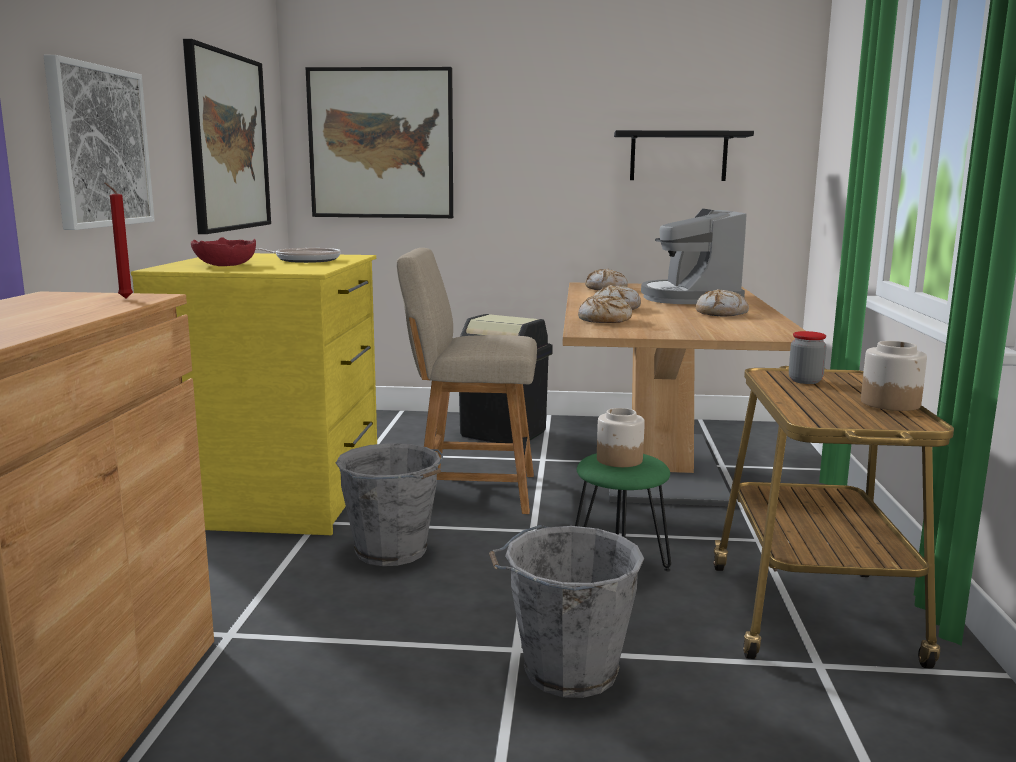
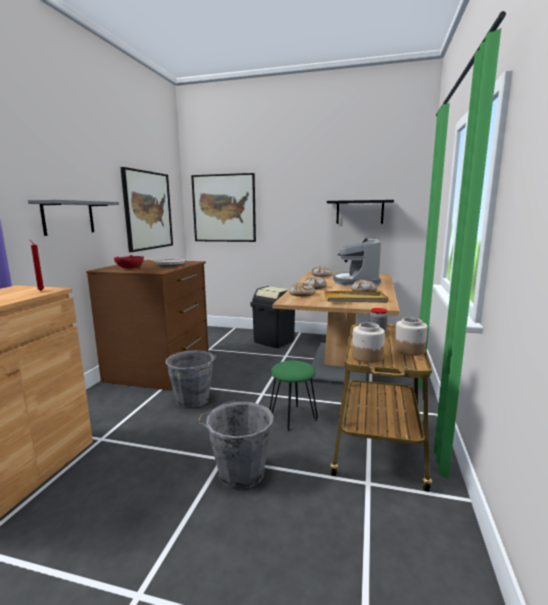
camera: 10 degrees right, 0 degrees up
(99, 147) = (68, 217): picture -> grey shelf
(281, 496) = (160, 369): yellow dresser -> brown dresser
(470, 491) = (243, 371): beige chair -> none
(619, 460) = (291, 366): jar -> jar (367, 357)
(719, 326) = (355, 299): none -> beige tray

